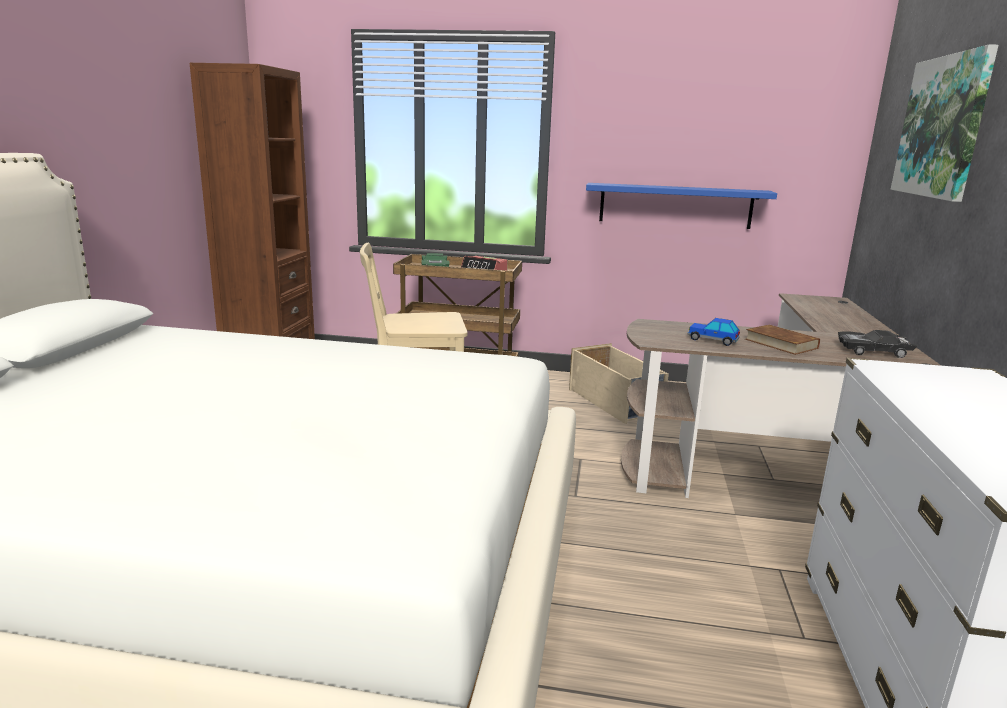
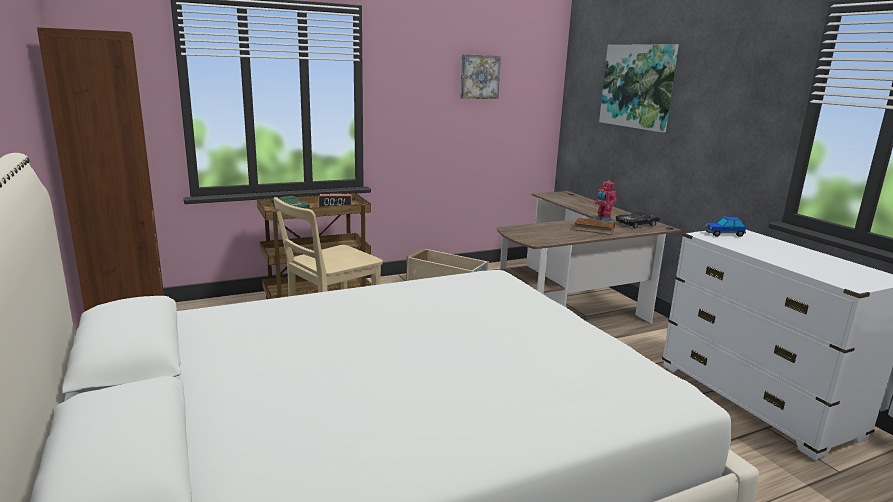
camera: 35 degrees left, 0 degrees up
(675, 205) = (455, 138): blue shelf -> none
(712, 340) = (561, 234): toy car -> toy car (723, 234)
(718, 122) = (479, 76): none -> picture
(825, 336) = (603, 219): none -> toy robot

